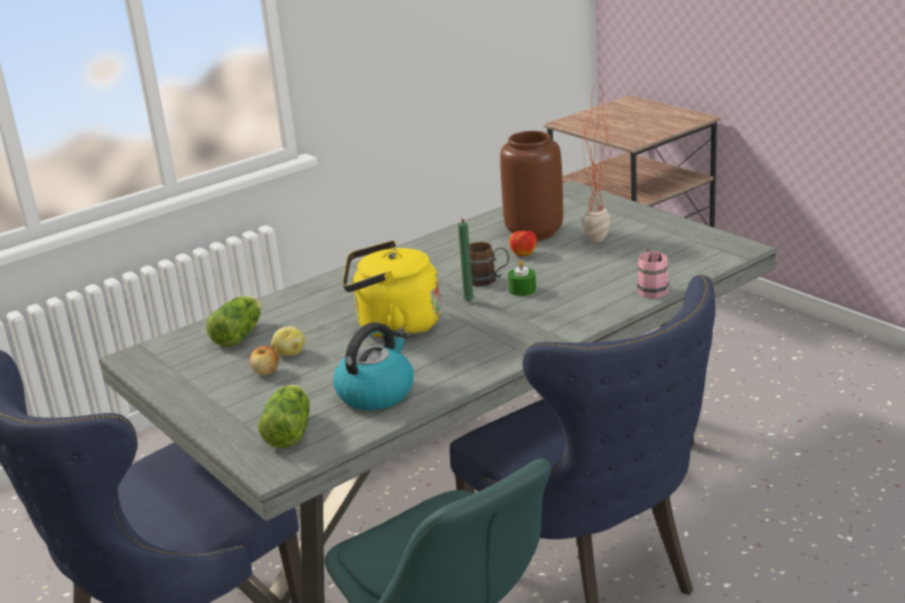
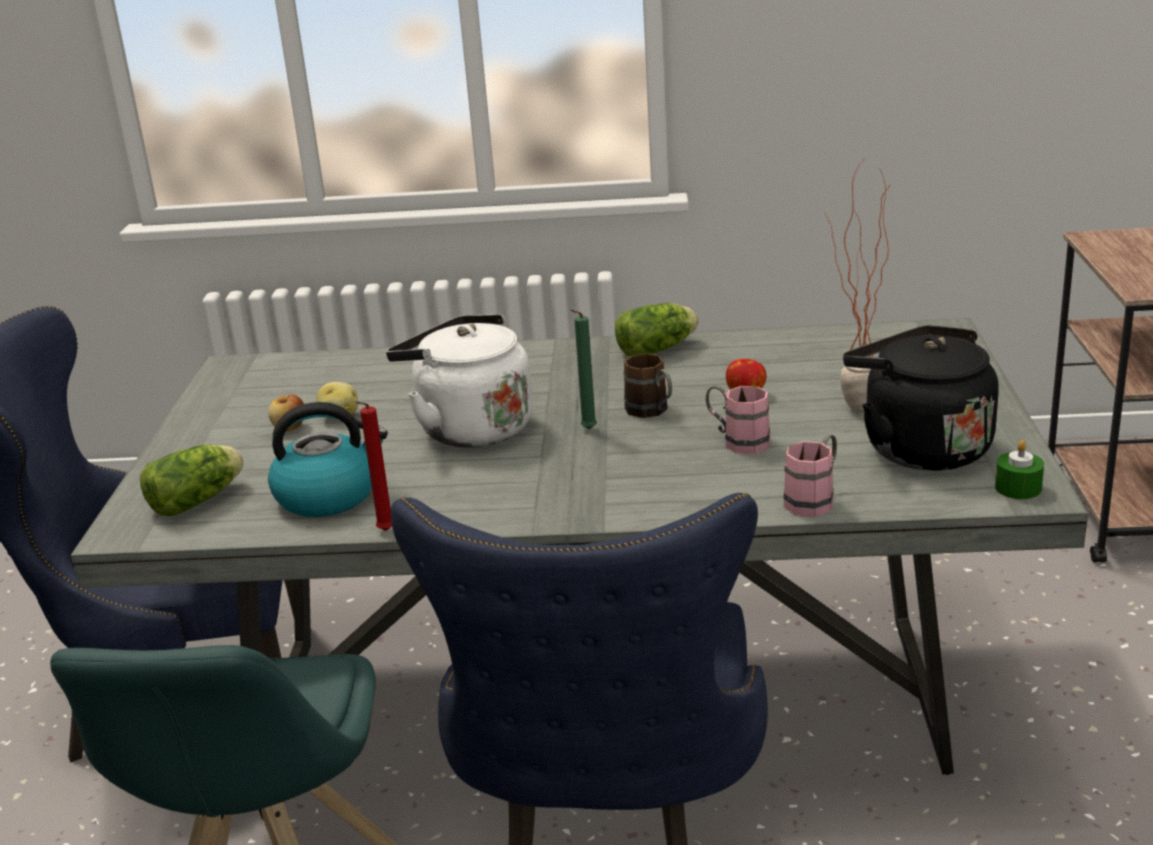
camera: 40 degrees right, 0 degrees up
(240, 334) = (339, 378): lettuce -> lettuce (659, 349)
(393, 327) = (469, 428): yellow kettle -> white kettle
(451, 394) = (383, 532): none -> red candle
(522, 289) = (666, 438): green candle -> green candle (1018, 488)
(535, 232) = (807, 371): brown vase -> none
(563, 277) = (737, 441): none -> pink mug
(657, 247) = (919, 448): none -> black kettle

